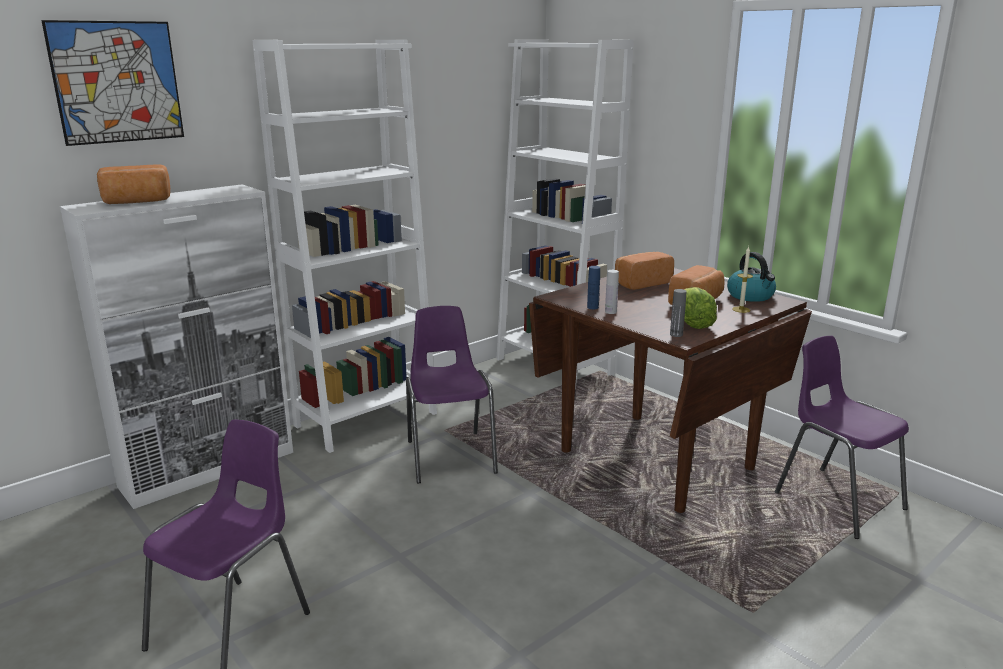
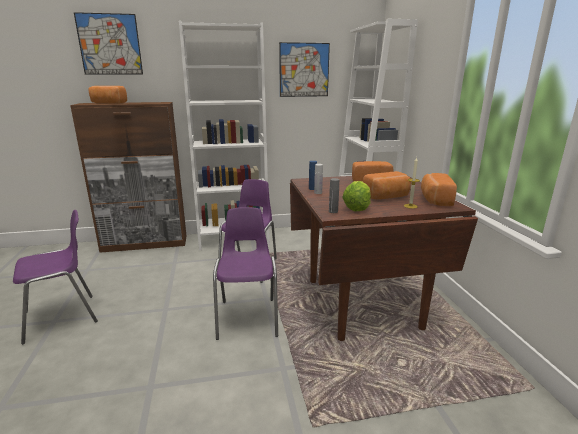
camera: 30 degrees right, 0 degrees up
(209, 468) = (145, 243): white cabinet -> brown cabinet
(445, 109) = (304, 70): none -> picture
(751, 296) = (435, 200): kettle -> bread
(836, 500) = (469, 373): purple chair -> purple chair (248, 317)

